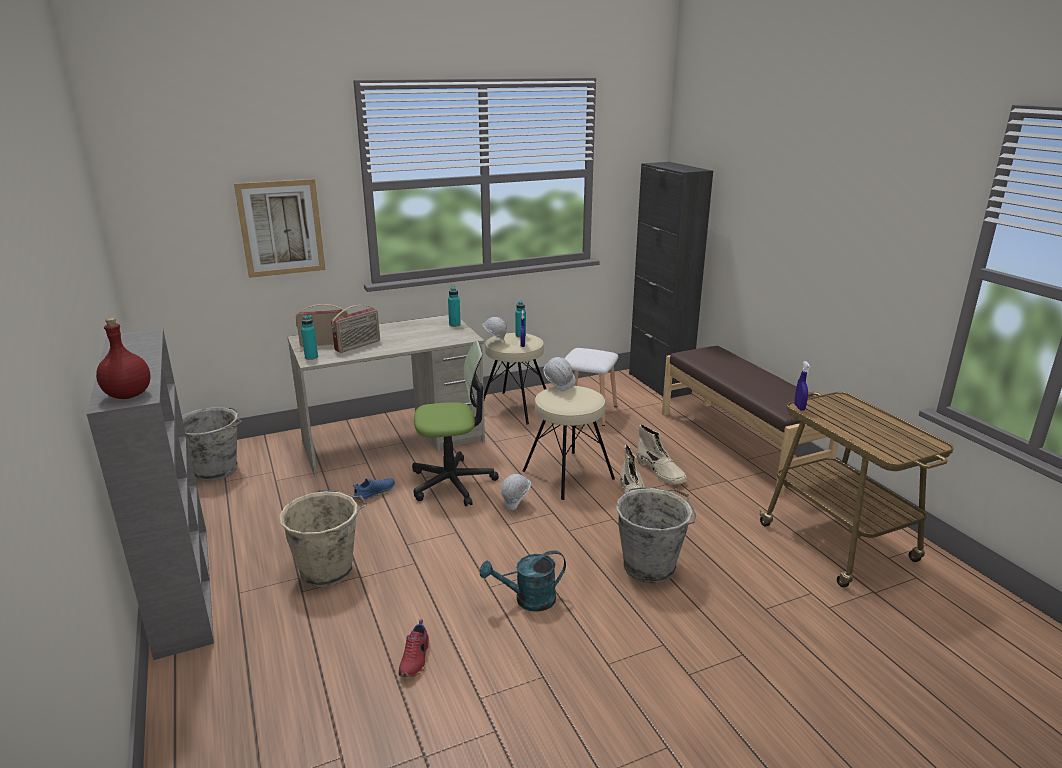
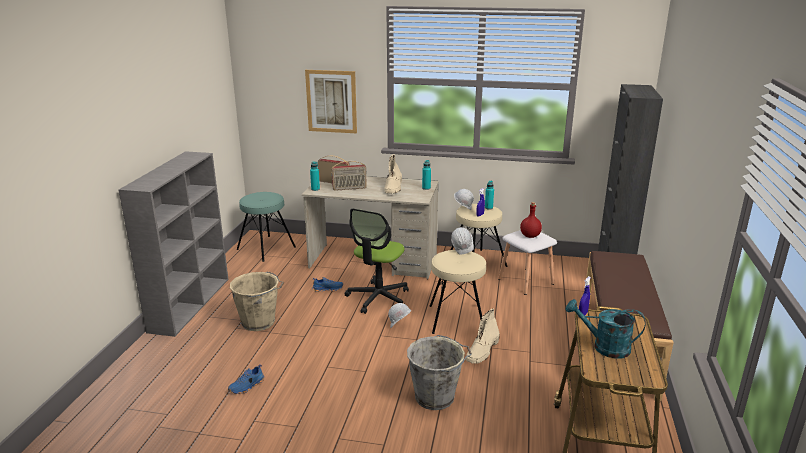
camera: 35 degrees right, 0 degrees up
(129, 395) = (145, 185): red bottle -> red bottle (530, 236)
(217, 471) = (266, 248): grey bucket -> turquoise stool
(416, 660) = (247, 386): red shoe -> blue shoe
(452, 483) = (378, 298): office chair -> office chair turned 90 degrees clockwise
(528, 600) = (338, 383): turquoise watering can -> turquoise watering can (604, 347)
(660, 471) = (525, 341): beige boot -> beige boot (393, 188)

